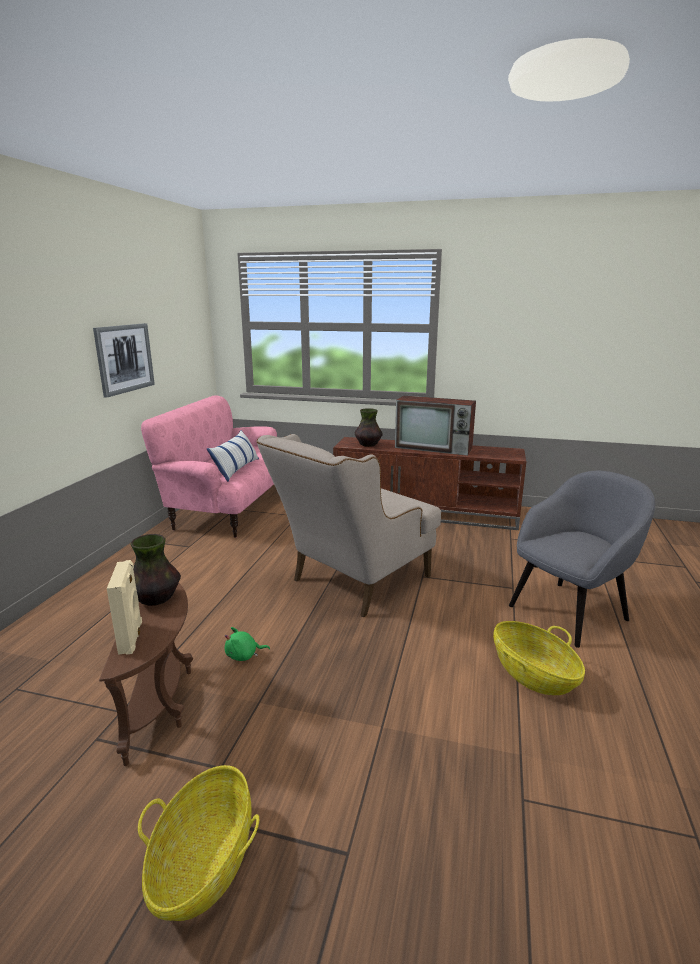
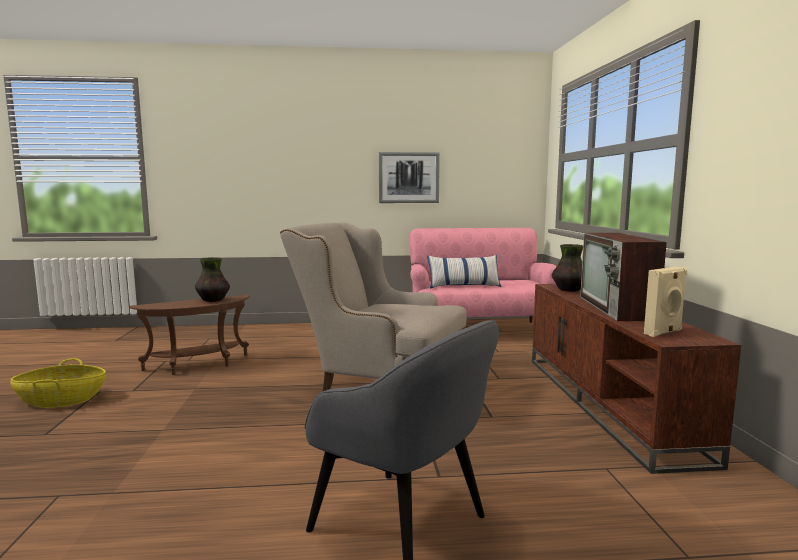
camera: 70 degrees right, 10 degrees down
(132, 637) = (168, 303): beige speaker -> beige speaker (664, 332)
(244, 655) = (249, 375): green plush toy -> none
(533, 674) = (239, 496): basket -> none

